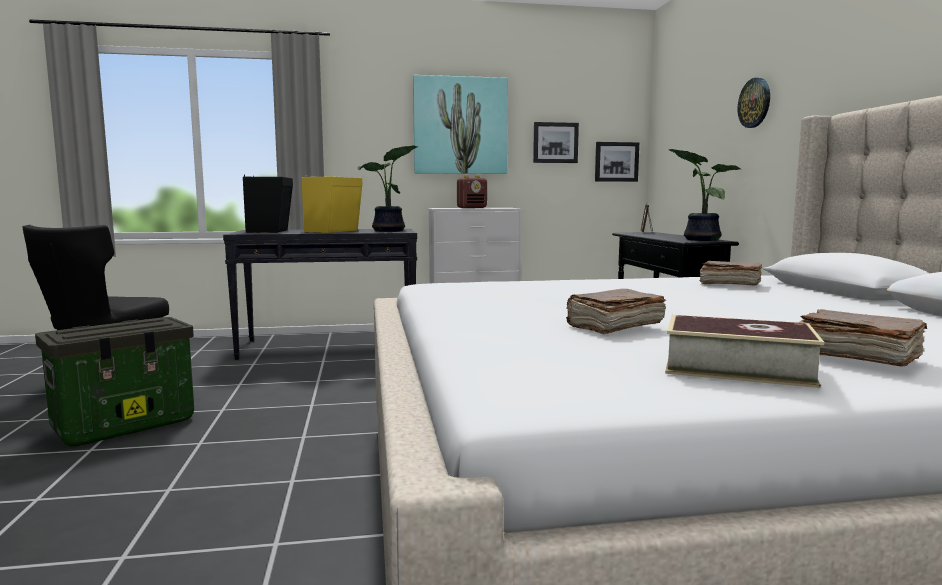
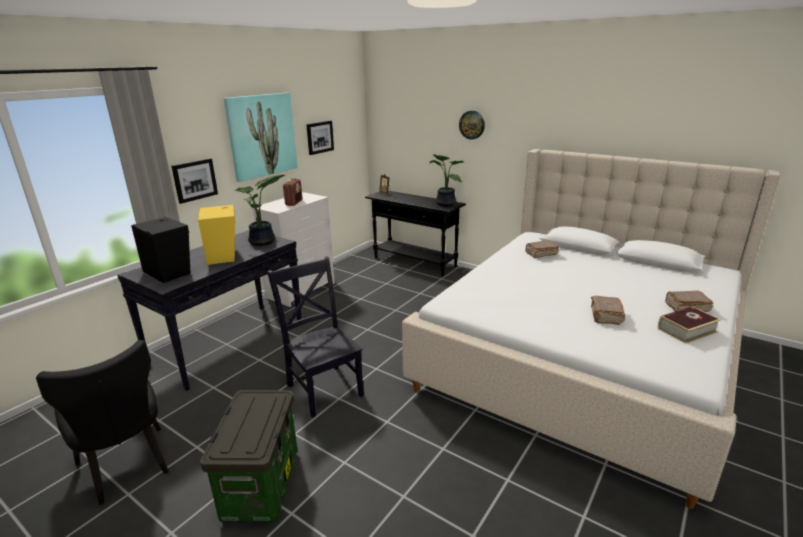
camera: 45 degrees left, 15 degrees up
(319, 394) = (323, 388): none -> black chair
(616, 162) = (352, 144): picture -> picture (194, 180)

